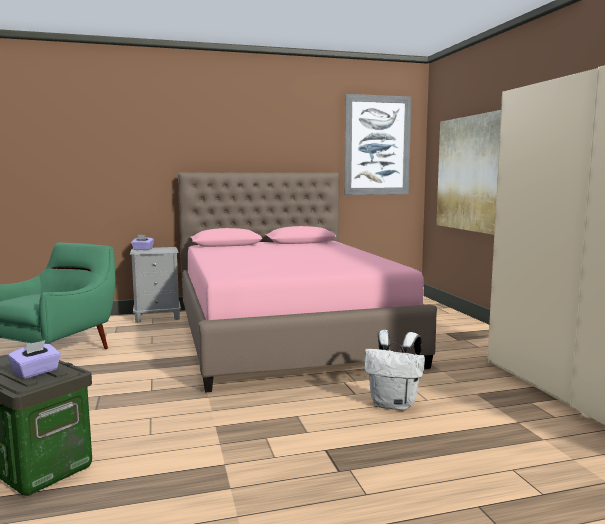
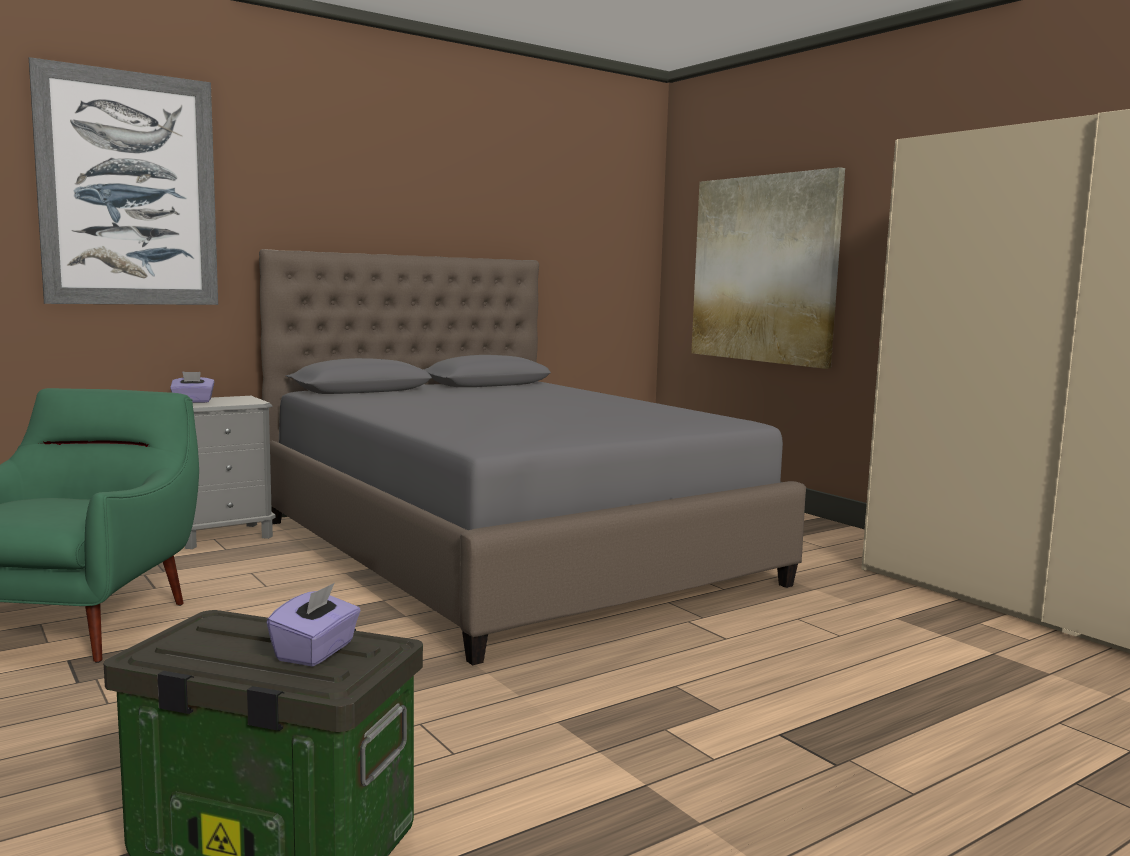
camera: 20 degrees left, 0 degrees up
(287, 335) = (508, 551): pink bed -> grey bed
(377, 145) = (593, 216): picture -> picture (129, 189)
(394, 404) = (802, 648): white backpack -> none

